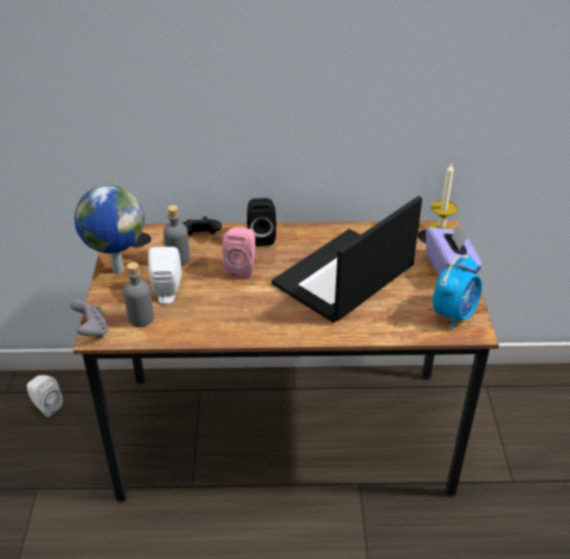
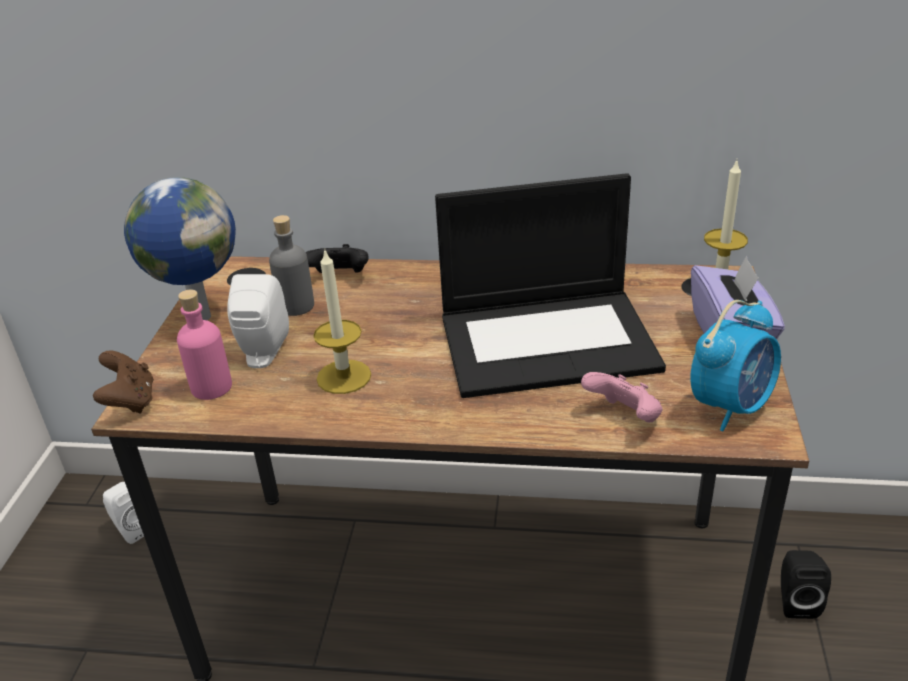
camera: 10 degrees right, 5 degrees down
(92, 331) = (130, 401): grey game controller -> brown game controller
(141, 318) = (211, 387): grey bottle -> pink bottle
(223, 307) = (344, 377): none -> candle
(241, 268) = (389, 321): pink speaker -> none
(261, 237) = (431, 279): black speaker -> black speaker (795, 601)
(343, 277) = (549, 341): laptop -> laptop turned 150 degrees counterclockwise
(395, 324) = (624, 417): none -> pink game controller

